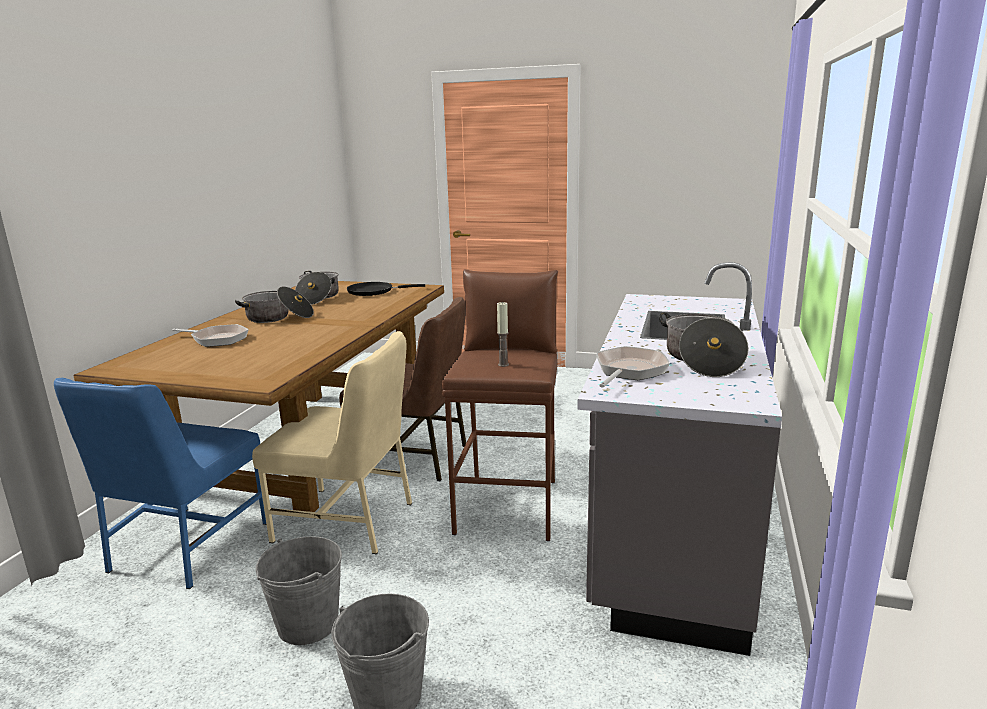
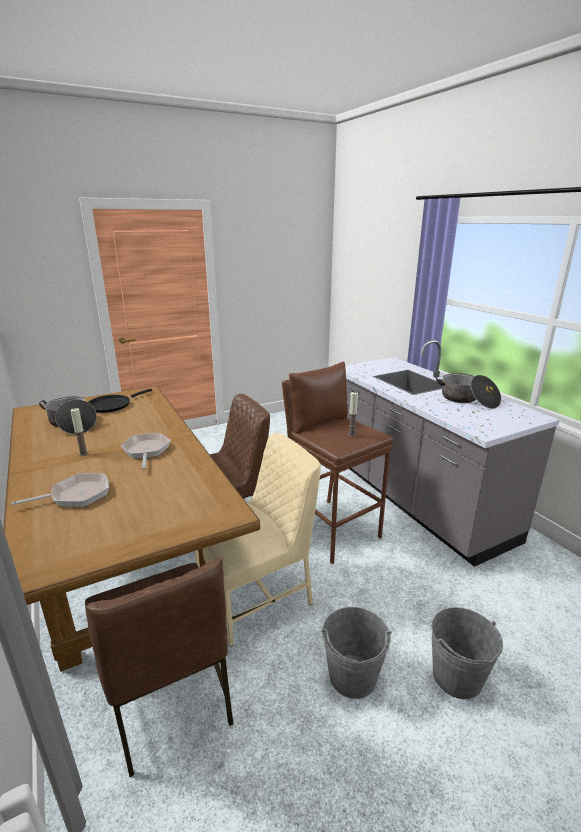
camera: 45 degrees left, 5 degrees up
(186, 547) = (168, 698): blue chair -> brown chair
(278, 317) = (83, 454): cooking pot -> candle
(629, 371) = (461, 417): frying pan -> frying pan (146, 451)

